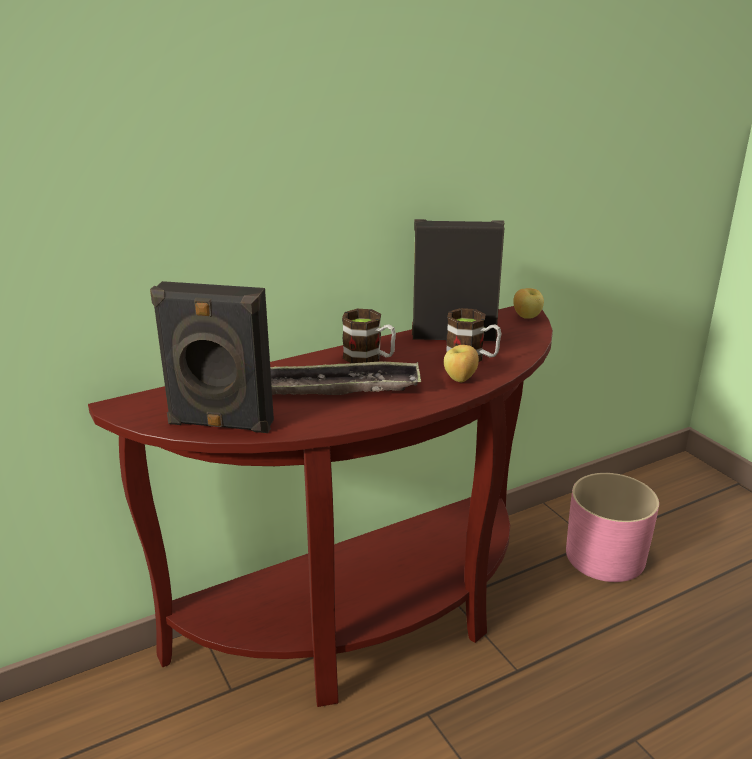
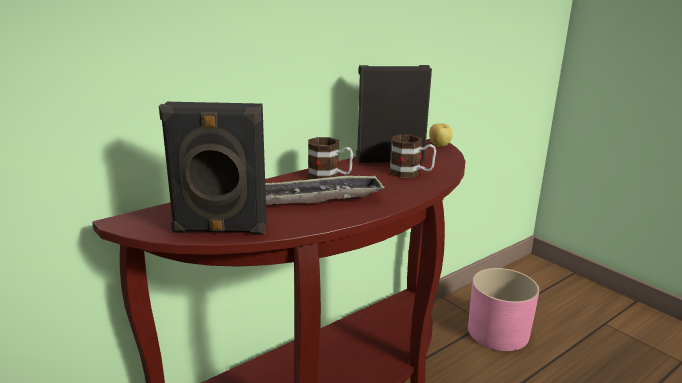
camera: 10 degrees left, 5 degrees down
(460, 379) = (409, 188): apple -> none

